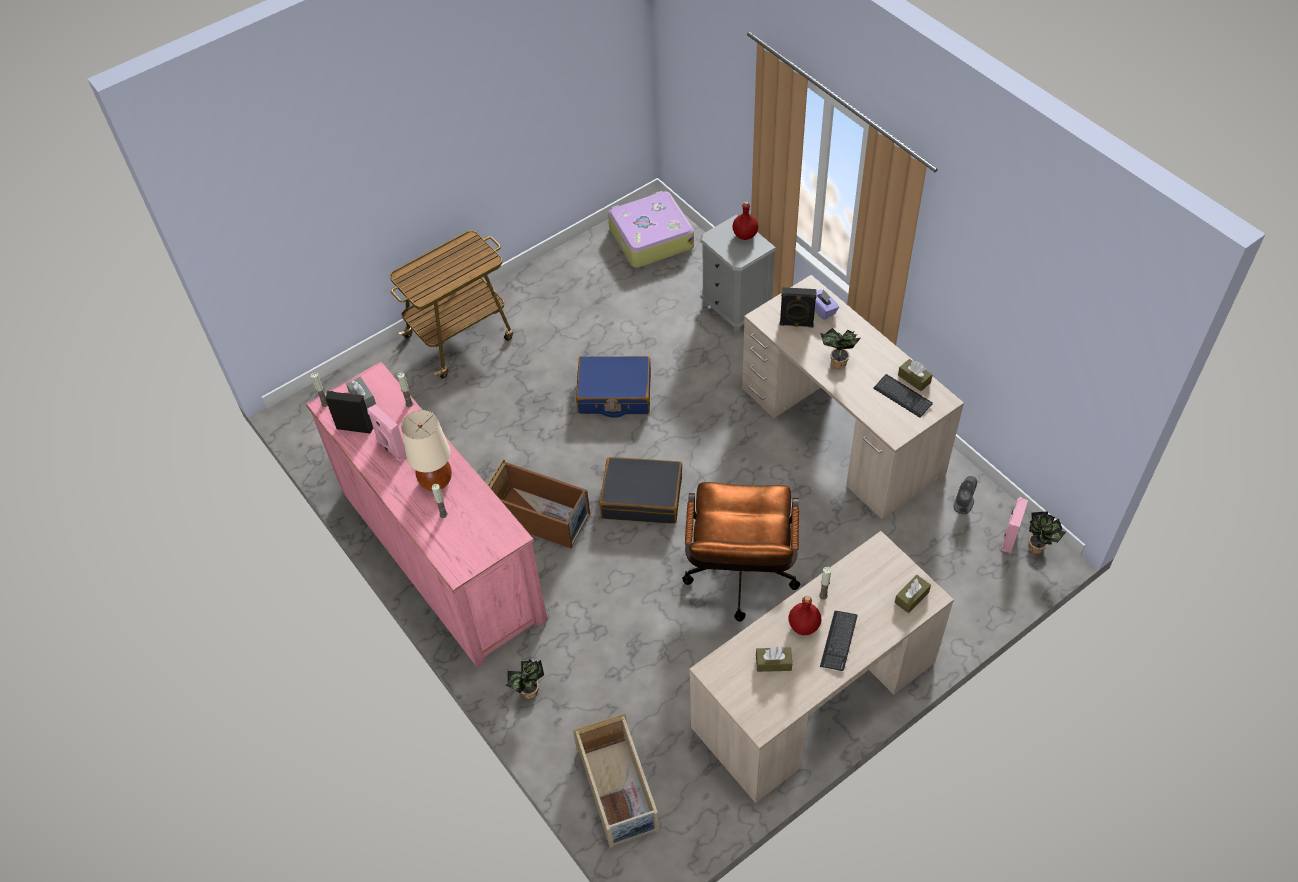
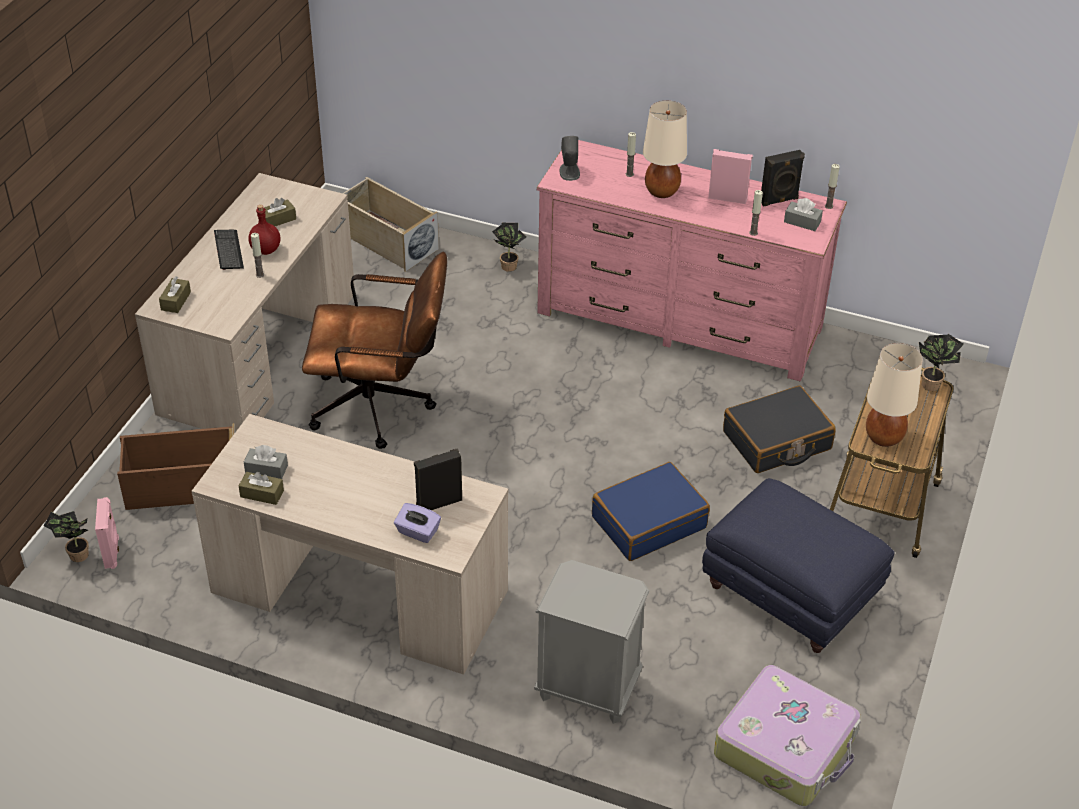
camera: 145 degrees right, 10 degrees down
(473, 259) = (884, 437): none -> beige table lamp
(539, 516) = (618, 381): brown storage box -> brown storage box (182, 486)
(569, 310) = (792, 595): none -> blue ottoman
(642, 497) = (532, 436): black suitcase -> black suitcase (777, 441)
(740, 580) = (382, 407): brown office chair -> brown office chair turned 120 degrees clockwise
(745, 235) = (589, 609): red bottle -> none
(836, 363) = (363, 476): potted plant -> potted plant (932, 383)
(902, 397) = (266, 469): keyboard -> grey tissue box
(963, 503) = (177, 568): grey speaker -> grey speaker (569, 172)

